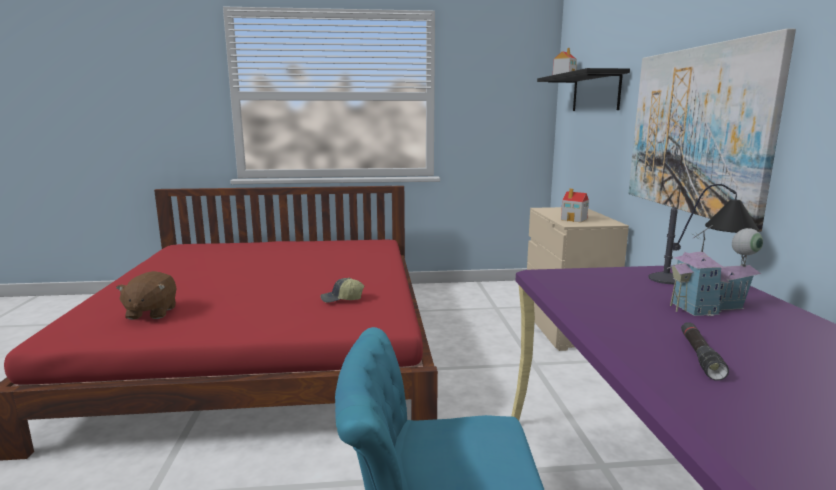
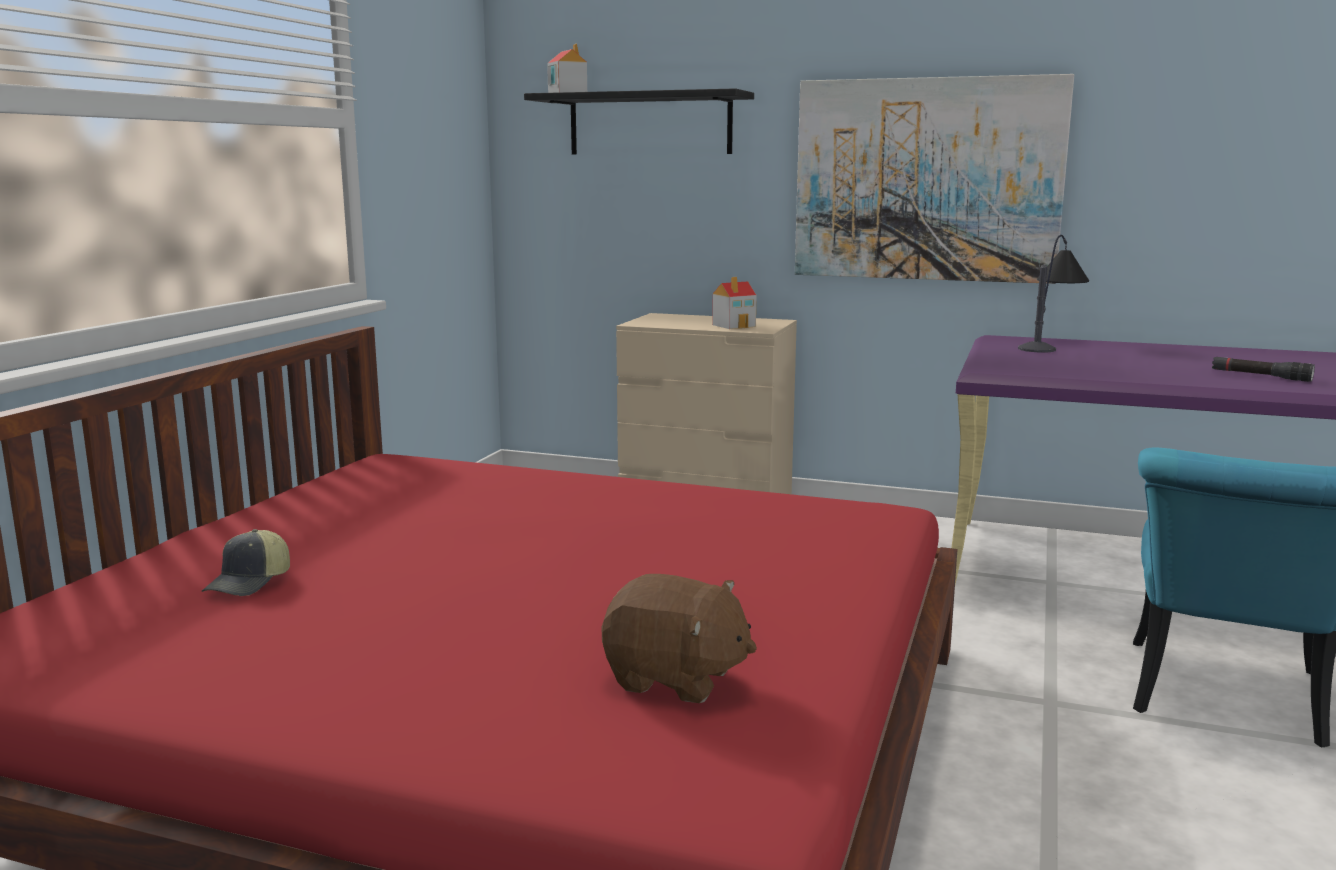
camera: 65 degrees left, 0 degrees up
(342, 299) = (745, 524): cap -> cap (250, 583)
(709, 307) = (1134, 355): toy house -> none

